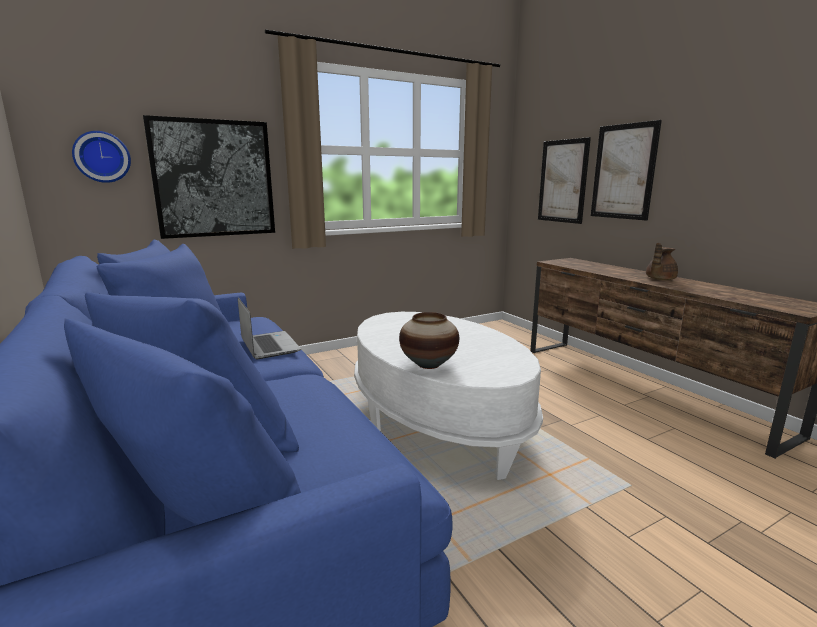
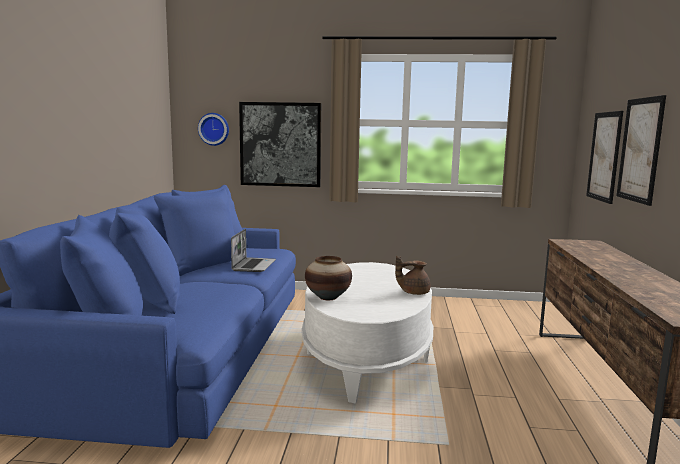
camera: 35 degrees right, 5 degrees down
(659, 279) = (628, 271): brown teapot -> brown teapot (413, 292)

